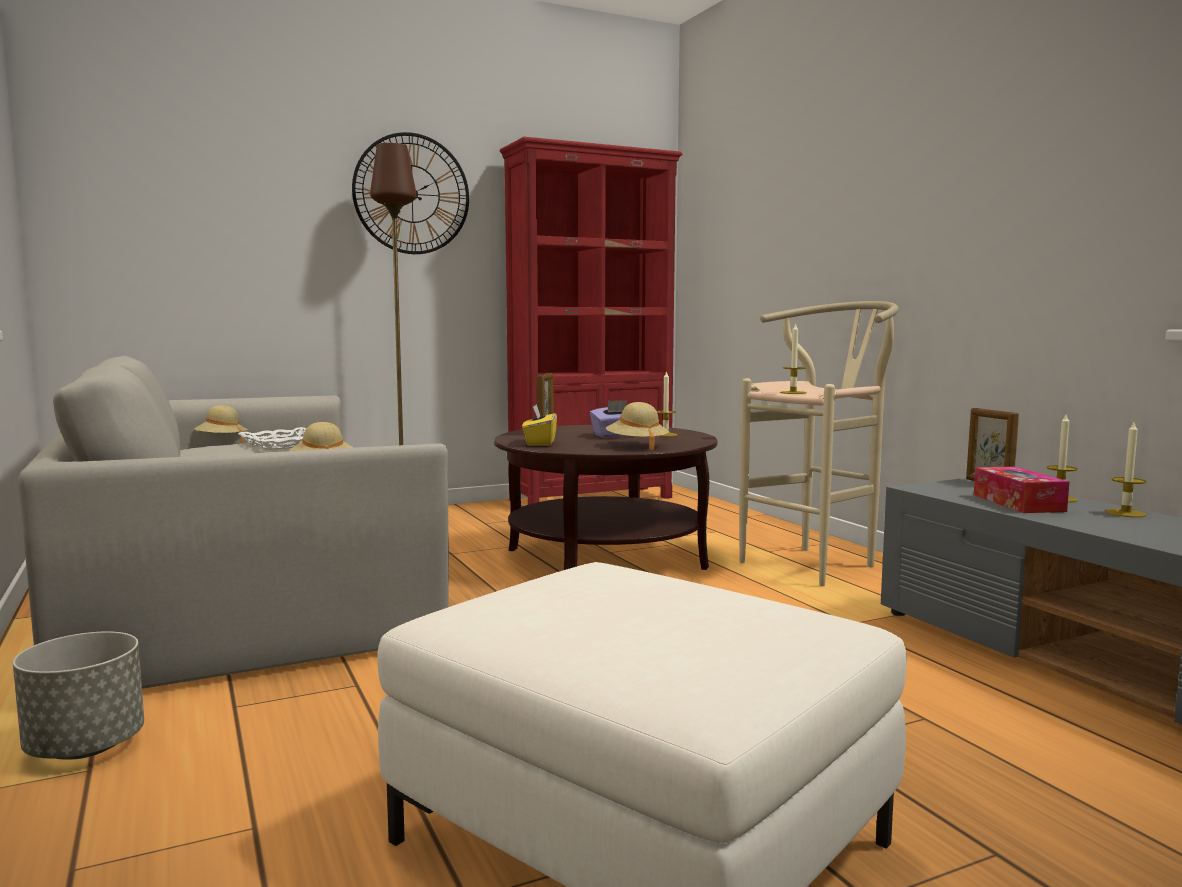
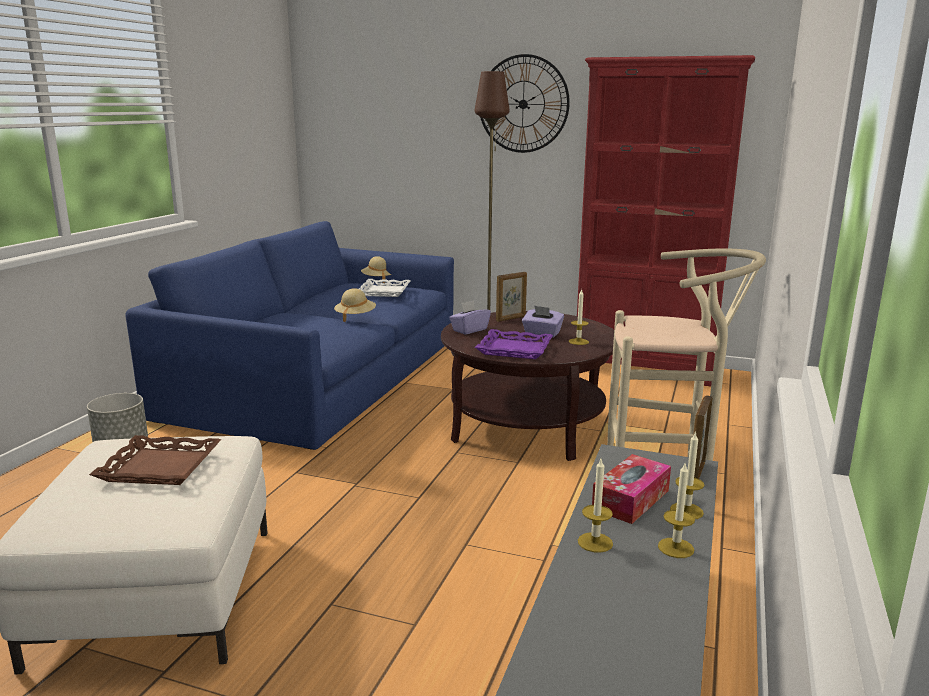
camera: 45 degrees right, 10 degrees up
(239, 584) = (319, 377): grey sofa -> blue sofa
(539, 443) = (469, 330): yellow tissue box -> purple tissue box
(627, 602) = (160, 467): none -> brown tray
(637, 446) = (514, 349): beige hat -> purple tray
(793, 393) = (634, 334): candle -> candle (595, 542)

